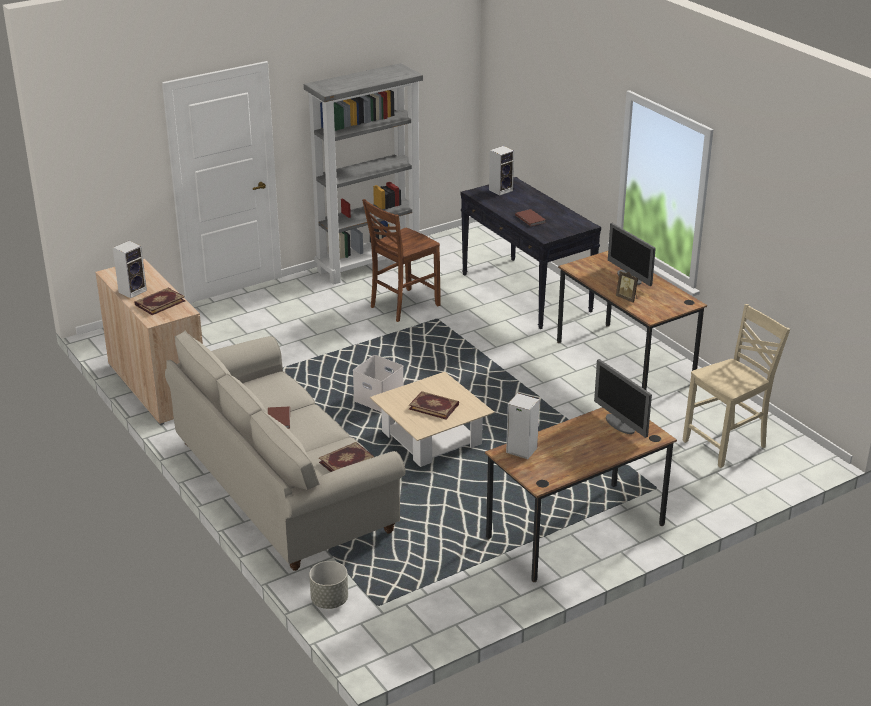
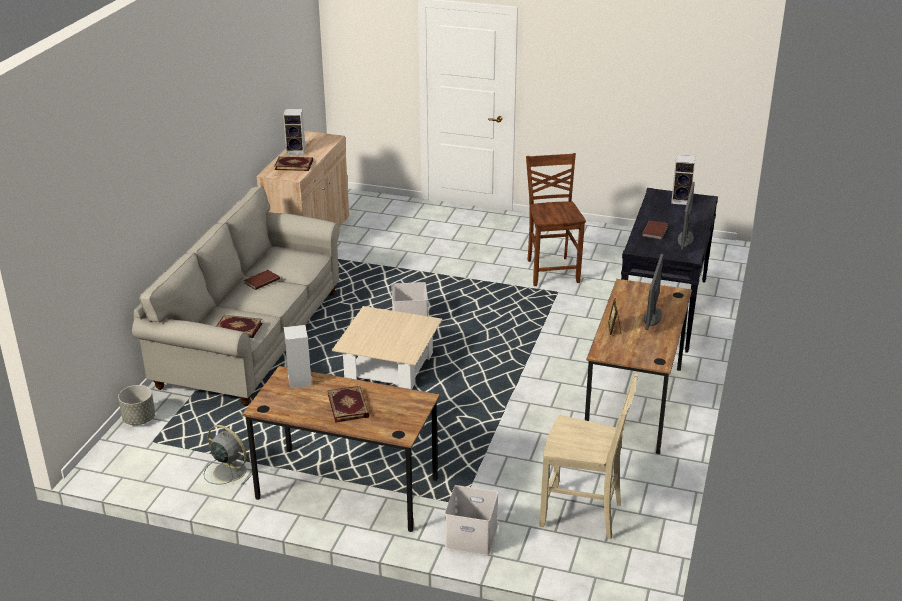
camera: 50 degrees right, 0 degrees up
(369, 264) = (587, 231): grey bookcase -> none
(403, 306) = (552, 271): brown chair -> brown chair turned 75 degrees clockwise
(434, 406) = (386, 336): book -> book (349, 406)
(476, 580) = (228, 471): none -> grey fan
(620, 424) = (398, 409): monitor -> monitor (685, 239)
(700, 502) = (470, 537): none -> white storage box

